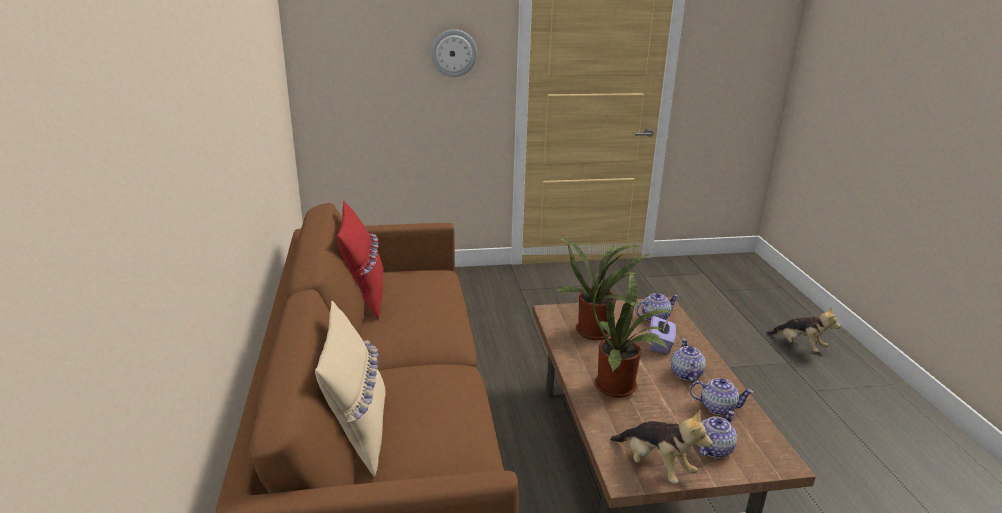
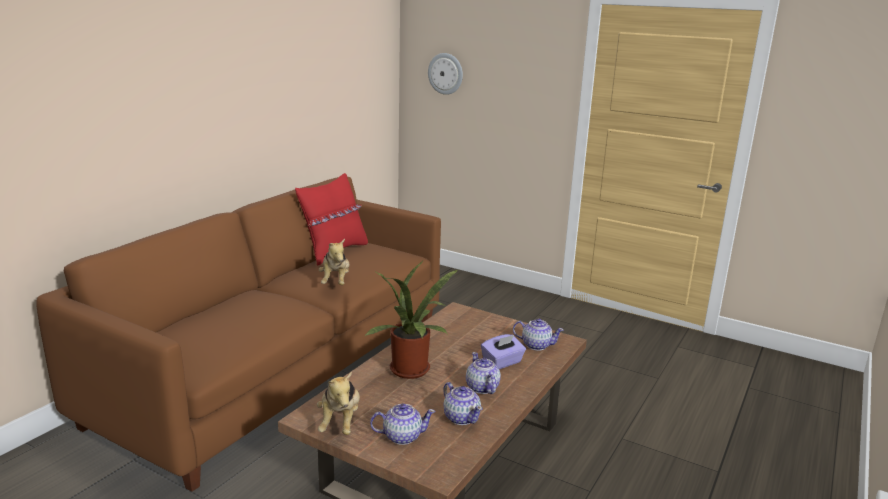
camera: 40 degrees right, 5 degrees down
(358, 432) = (196, 313): beige pillow -> none
(453, 53) = (524, 78): wall clock -> wall clock (445, 73)
(596, 330) = (469, 333): potted plant -> none
(686, 374) = (482, 388): teapot -> teapot turned 60 degrees counterclockwise
(799, 346) = (761, 466): plush toy -> plush toy (336, 282)

